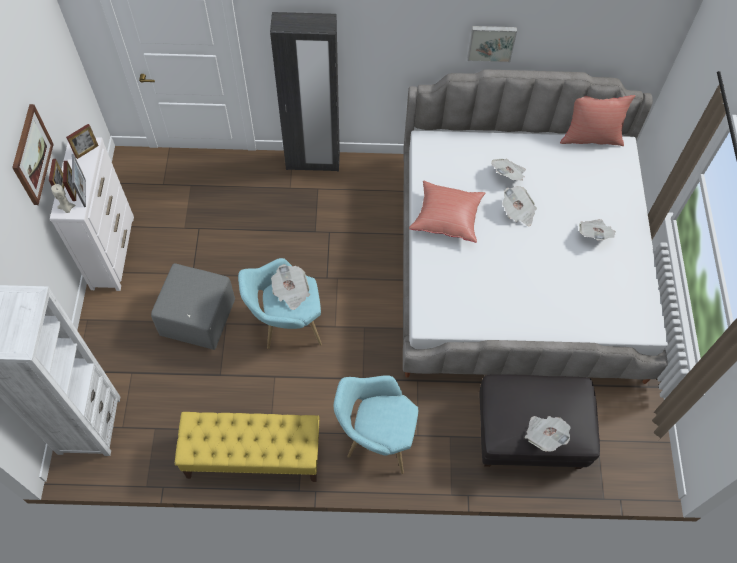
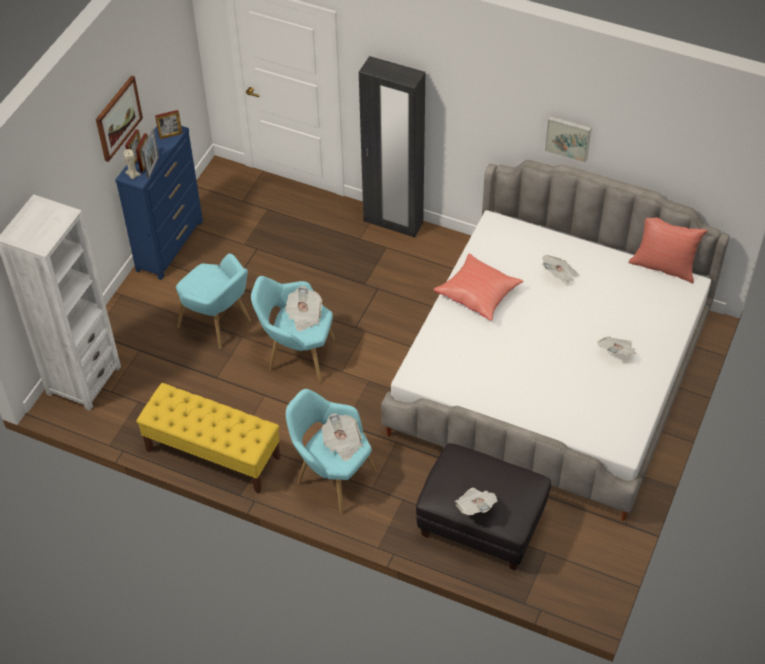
camera: 25 degrees right, 10 degrees down
(113, 251) = (170, 245): white dresser -> blue dresser
(198, 319) = (219, 325): grey ottoman -> turquoise armchair
(518, 212) = (551, 310): newspaper -> newspaper (342, 443)

